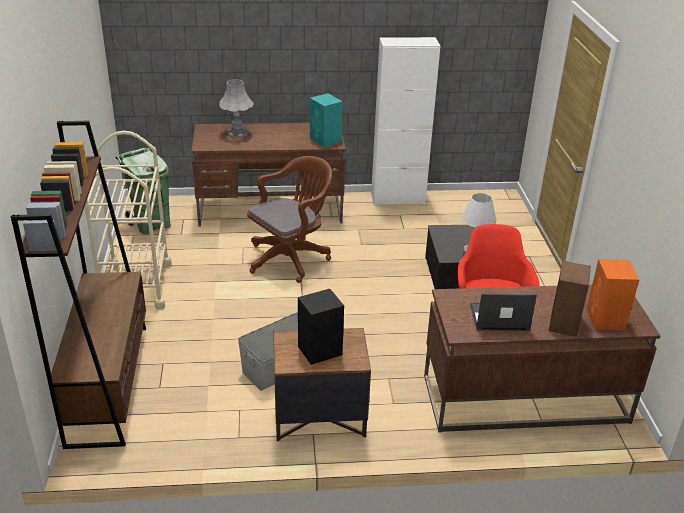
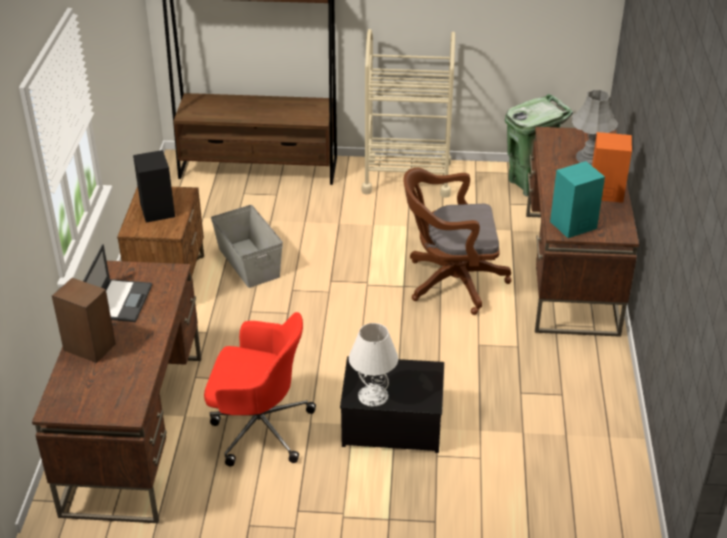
camera: 100 degrees right, 5 degrees up
(291, 258) = (450, 282): brown office chair -> brown office chair turned 120 degrees clockwise
(398, 199) = (612, 399): white cabinet -> none
(605, 319) = (80, 383): orange speaker -> orange speaker (604, 192)

